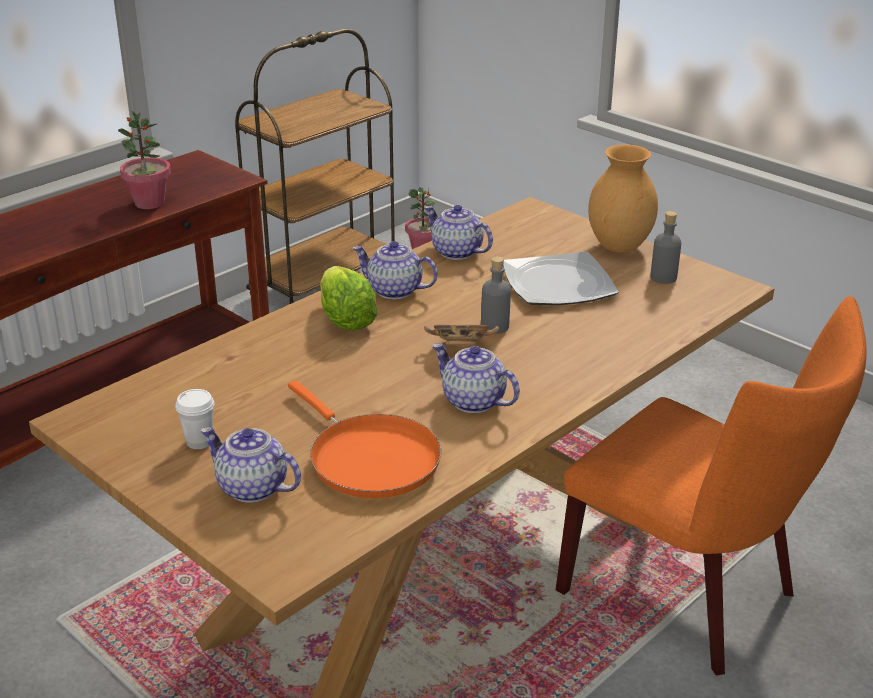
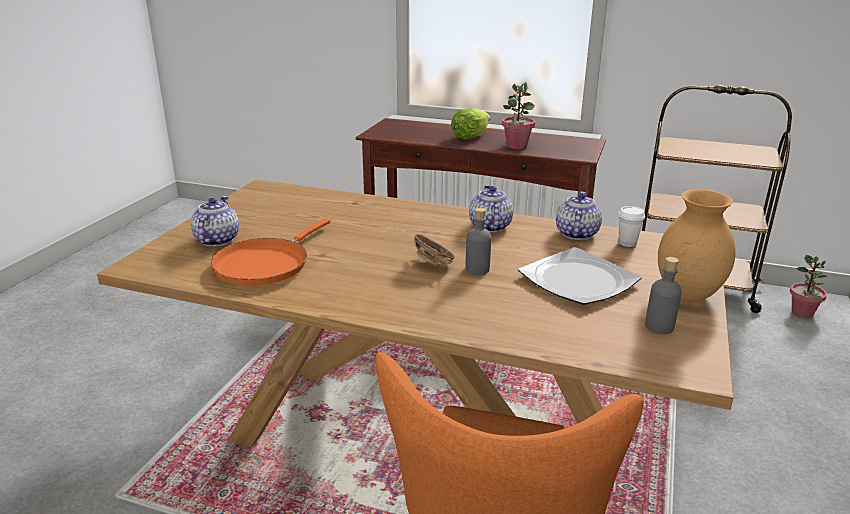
camera: 65 degrees right, 5 degrees down
(199, 442) = (257, 217): white cup -> white cup (627, 243)
(346, 320) = (432, 221): lettuce -> lettuce (469, 137)
(472, 401) = (361, 282): teapot -> none

